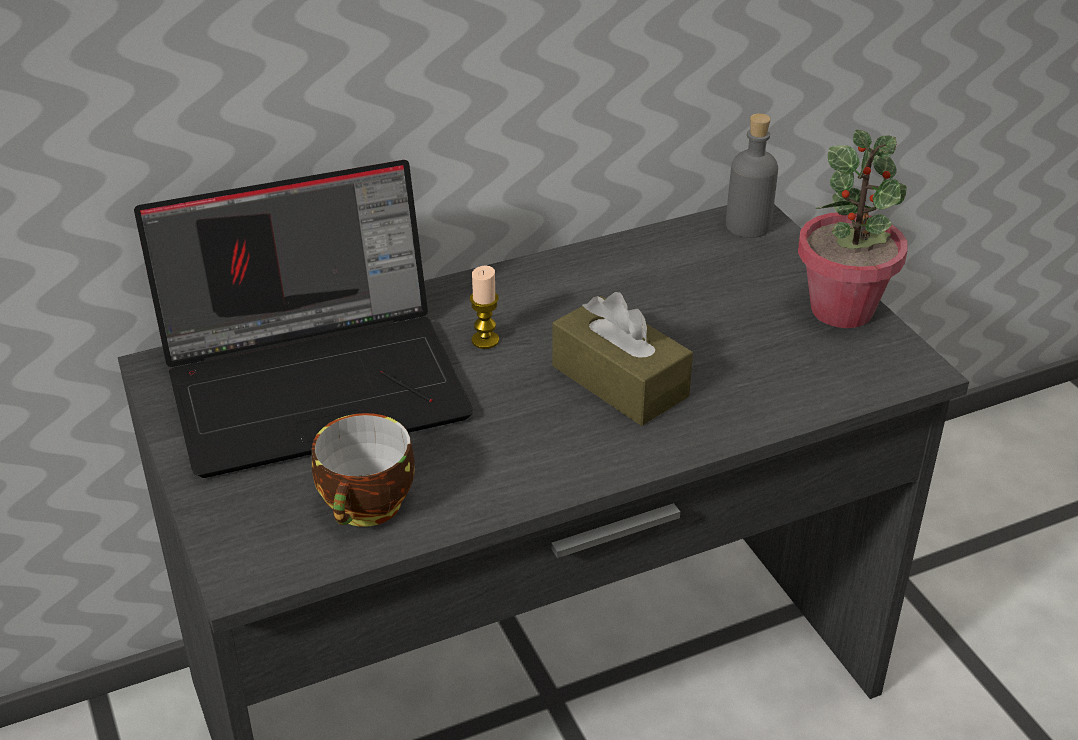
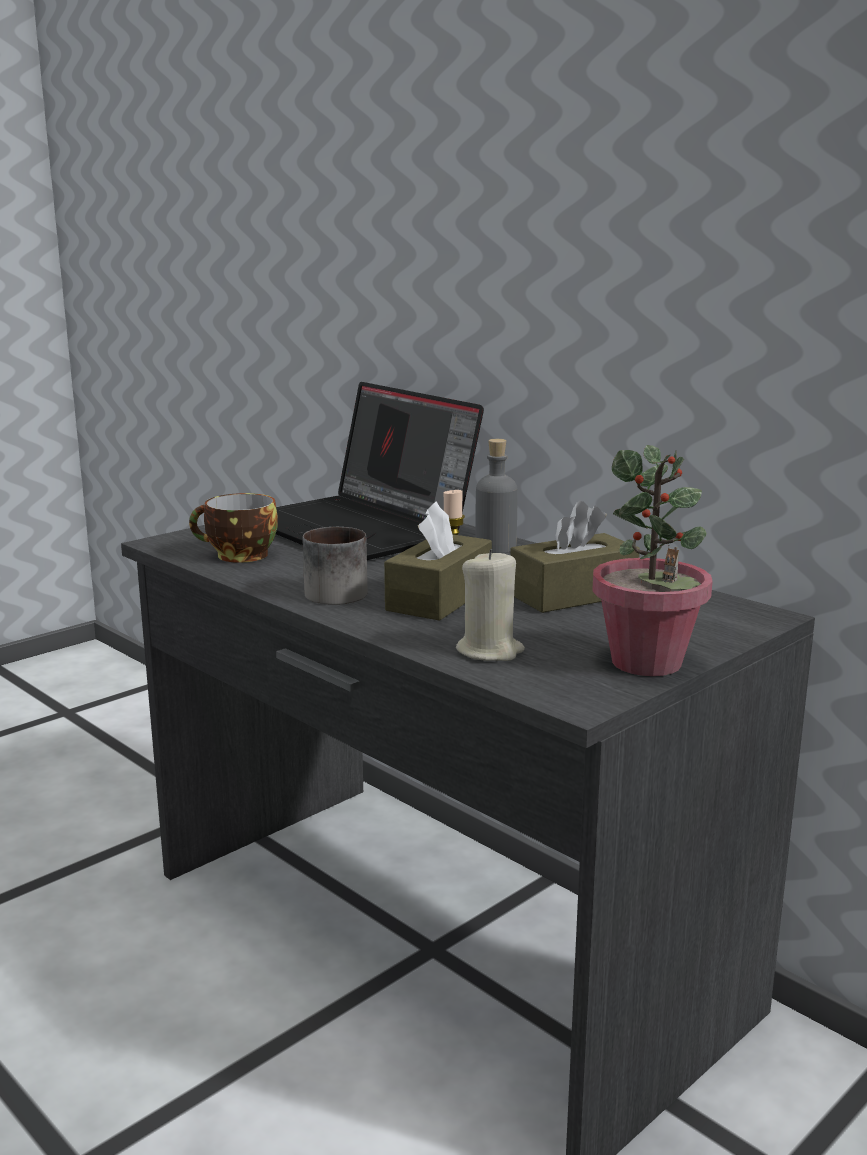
camera: 70 degrees right, 20 degrees down
(559, 448) = (337, 591): none -> mug
(651, 297) = (573, 595): none -> brown tissue box
(748, 226) = (743, 615): grey bottle -> grey bottle (495, 548)
(785, 386) = (490, 651): none -> beige candle

